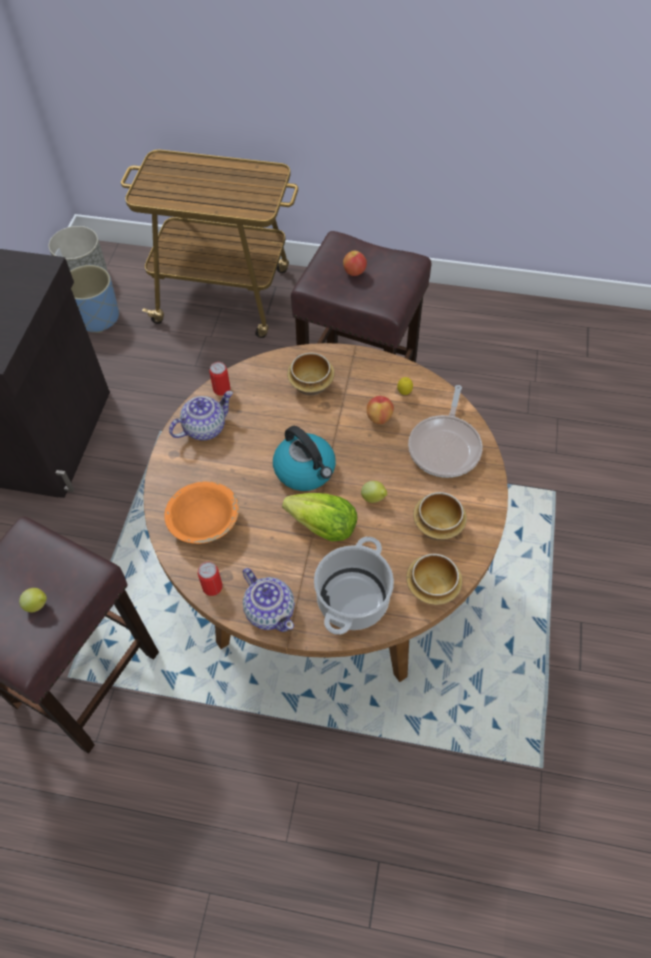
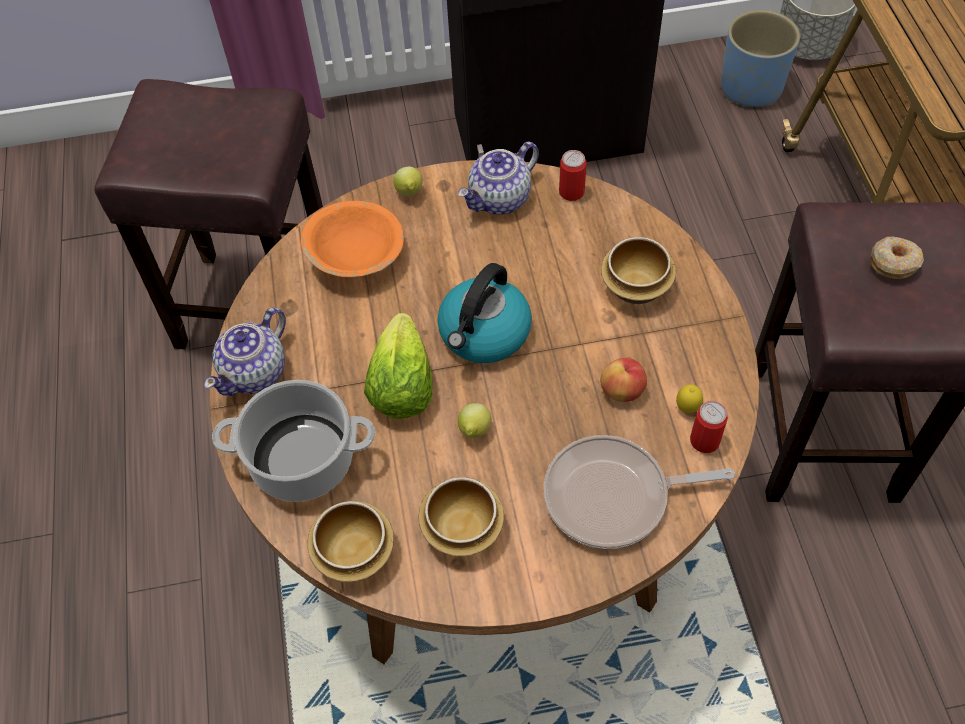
camera: 70 degrees right, 0 degrees up
(38, 605) = (191, 153): lemon -> lemon (409, 193)
(205, 427) = (500, 199): teapot -> teapot turned 105 degrees clockwise
(212, 587) = (268, 300): can -> can (704, 440)
(354, 272) = (893, 262): apple -> donut

